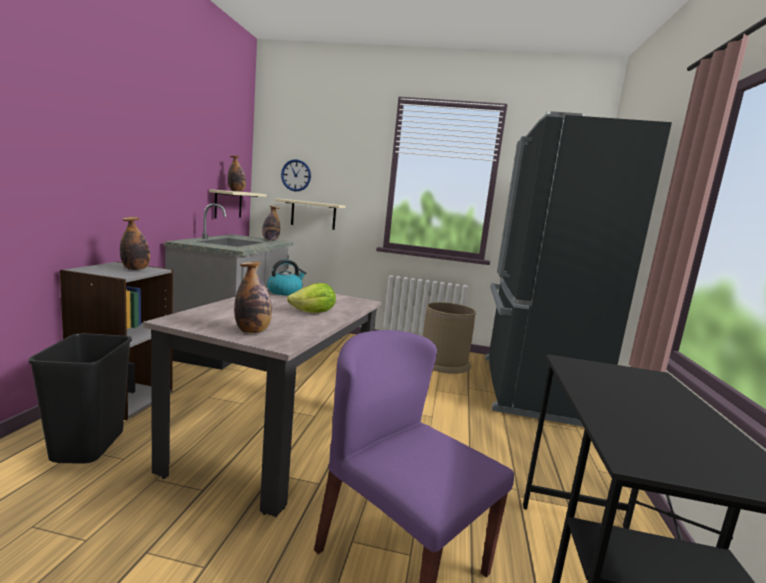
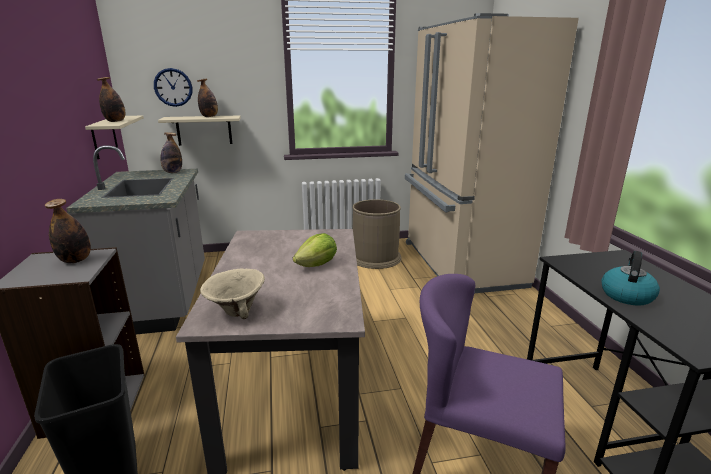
camera: 20 degrees left, 10 degrees up
(205, 320) = (235, 312): none -> beige bowl
(252, 331) = (298, 311): bottle -> bottle (209, 117)
(285, 292) = (256, 242): kettle -> kettle (626, 295)
(531, 389) = (459, 264): black fridge -> beige fridge

